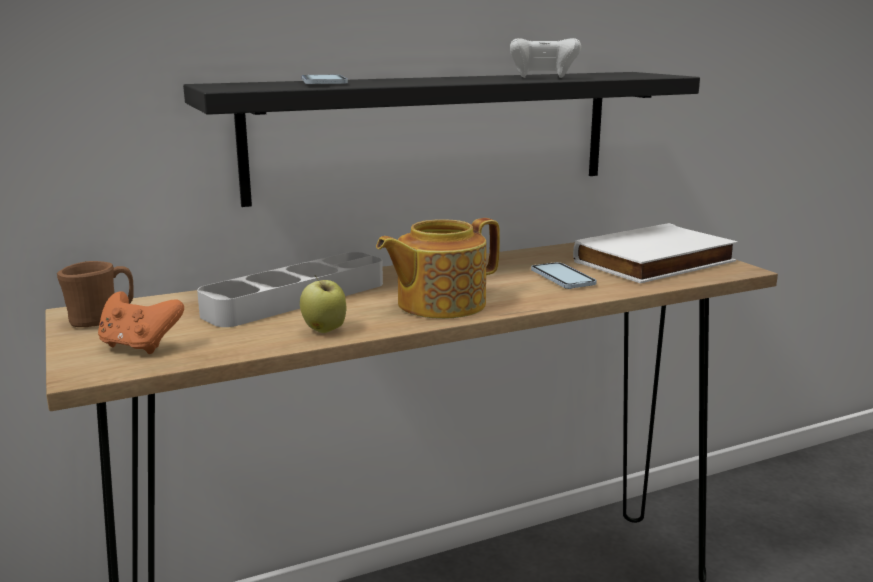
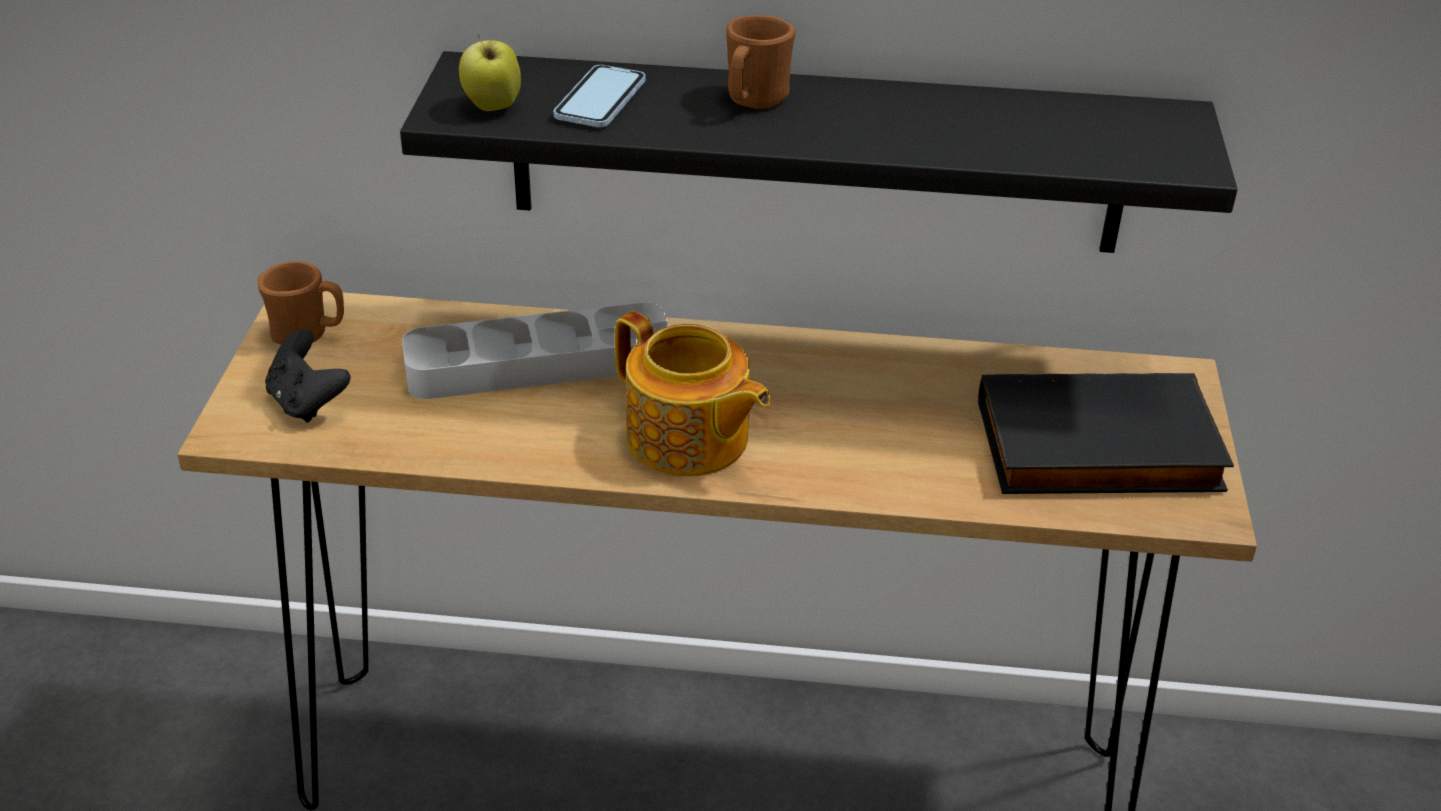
camera: 30 degrees right, 20 degrees up
(139, 346) = (307, 402): orange game controller -> black game controller
(324, 331) = (509, 446): apple -> apple (492, 107)
(416, 79) = (753, 101): none -> brown mug
(439, 304) = (688, 440): teapot -> teapot turned 135 degrees counterclockwise
(543, 78) = (946, 140): white game controller -> none
(562, 278) = (912, 438): phone -> none
(656, 263) = (1097, 449): white book -> black book

